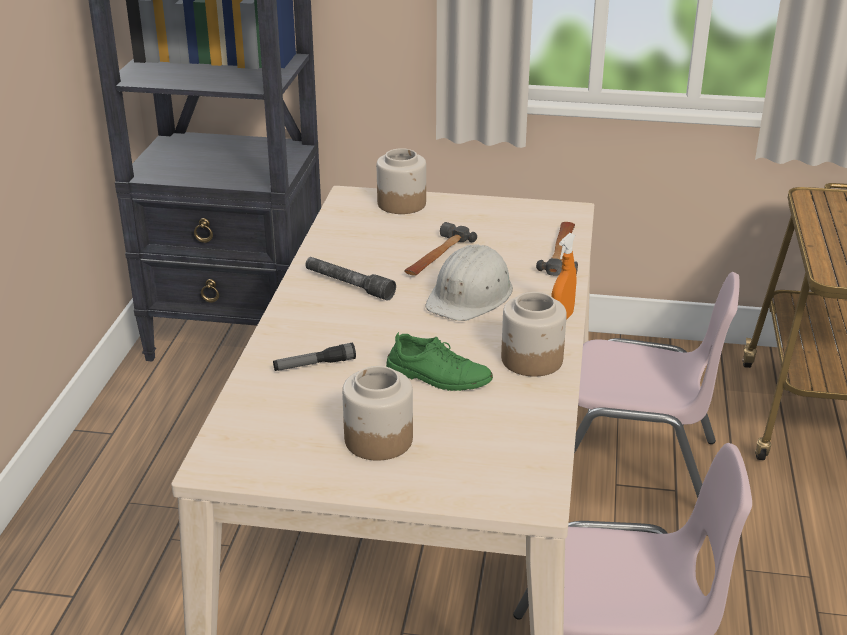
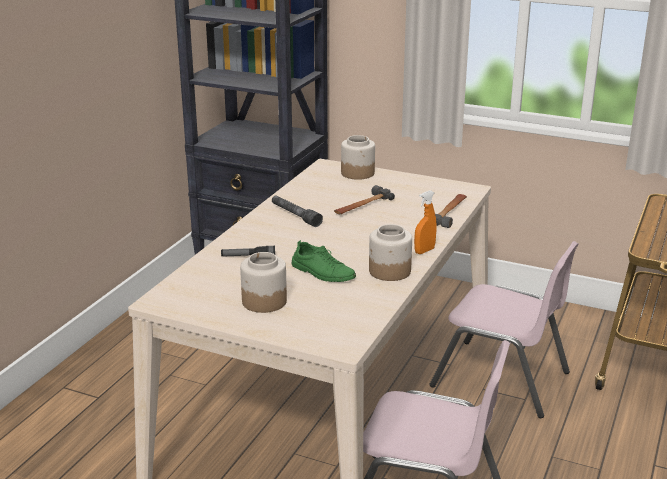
camera: 15 degrees right, 5 degrees down
(470, 295) = (371, 230): white hard hat -> none

